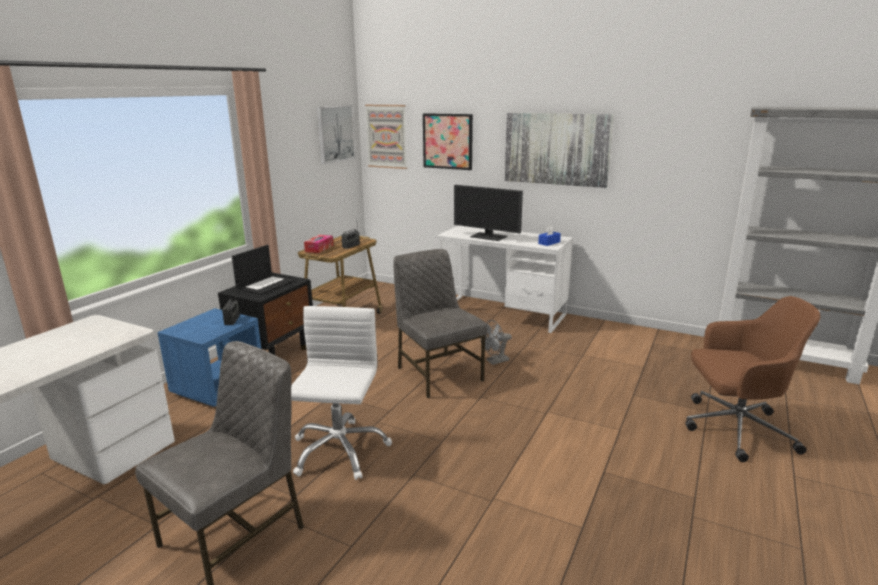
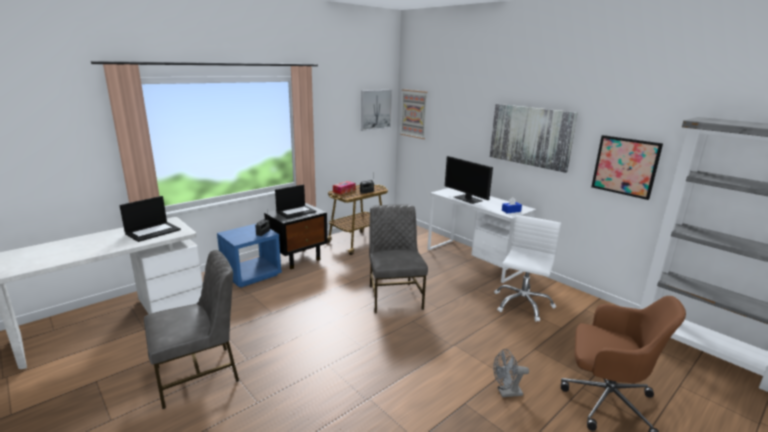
camera: 20 degrees right, 0 degrees up
(77, 340) = (153, 231): none -> laptop
(339, 450) = (293, 335): white office chair -> white office chair (522, 304)
(448, 141) = (453, 121): picture -> picture (625, 166)
(495, 361) = (442, 296): grey fan -> grey fan (506, 393)

